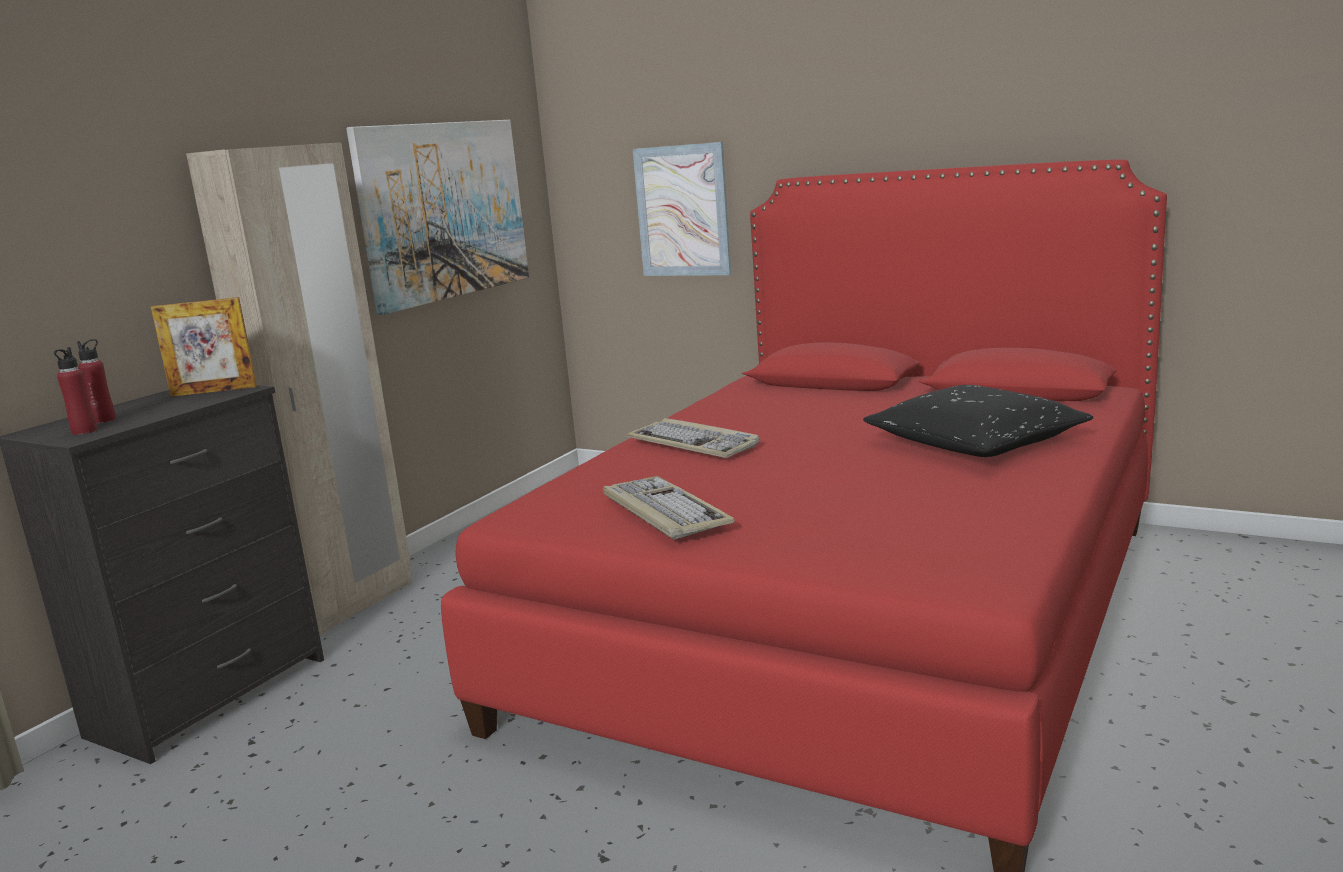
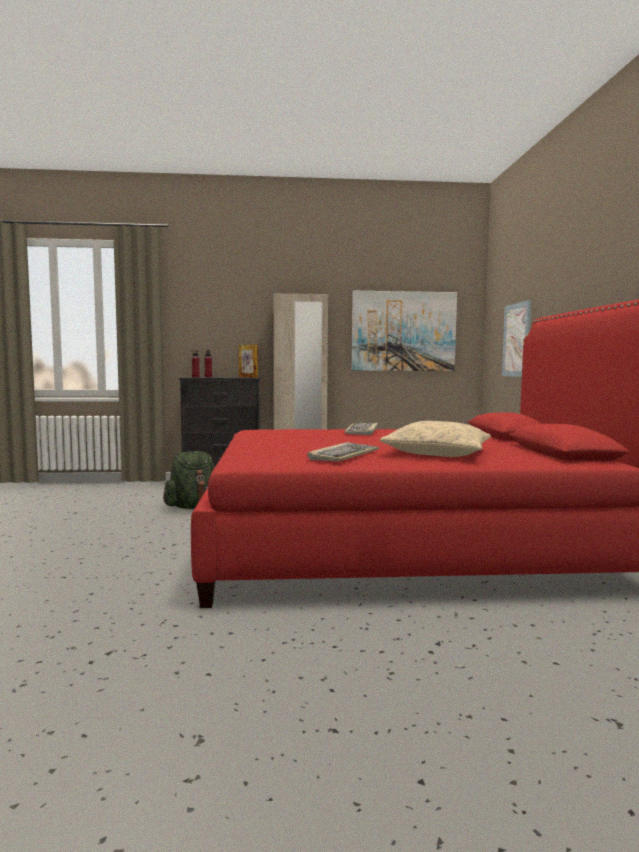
camera: 55 degrees right, 10 degrees down
(333, 775) = (193, 507): none -> green backpack
(663, 511) = (270, 434): keyboard -> keyboard (344, 455)
(975, 442) = (437, 453): black pillow -> beige pillow

